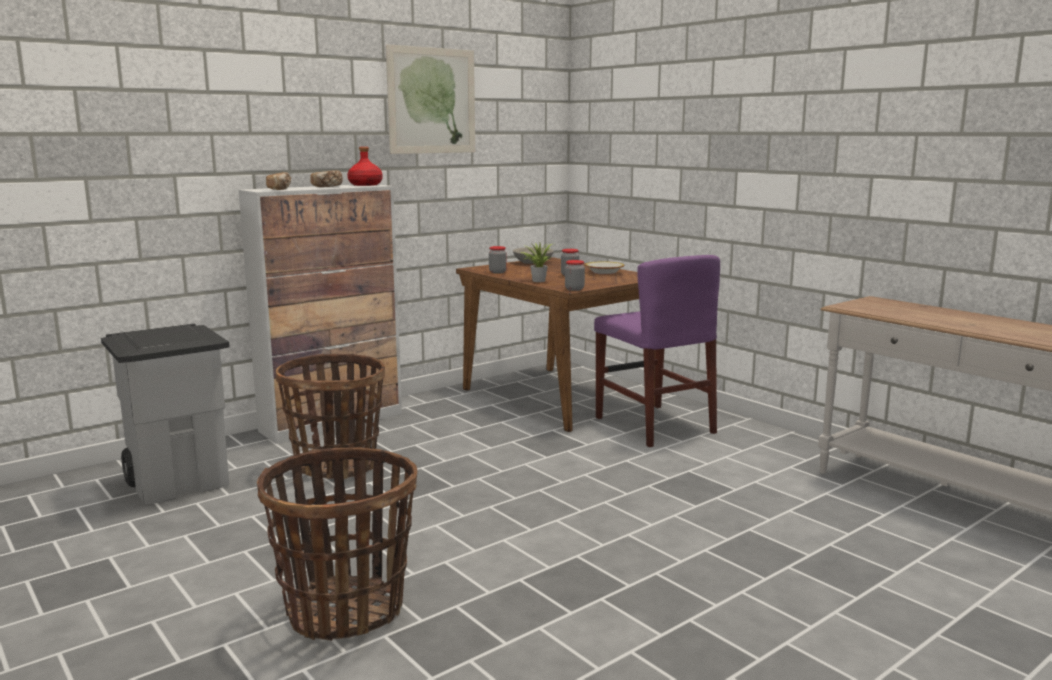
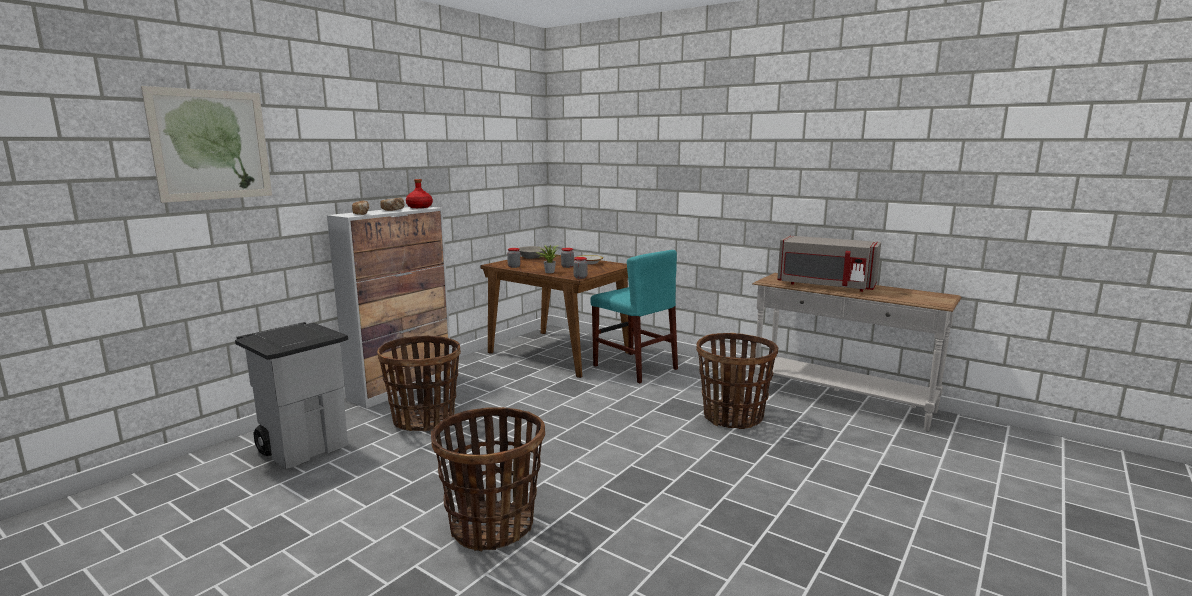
camera: 15 degrees left, 0 degrees up
(432, 101) = (459, 143): picture -> picture (211, 145)
(654, 425) = (634, 367): purple chair -> turquoise chair
(765, 508) = (733, 417): none -> basket
(936, 317) = (825, 285): none -> grey microwave

